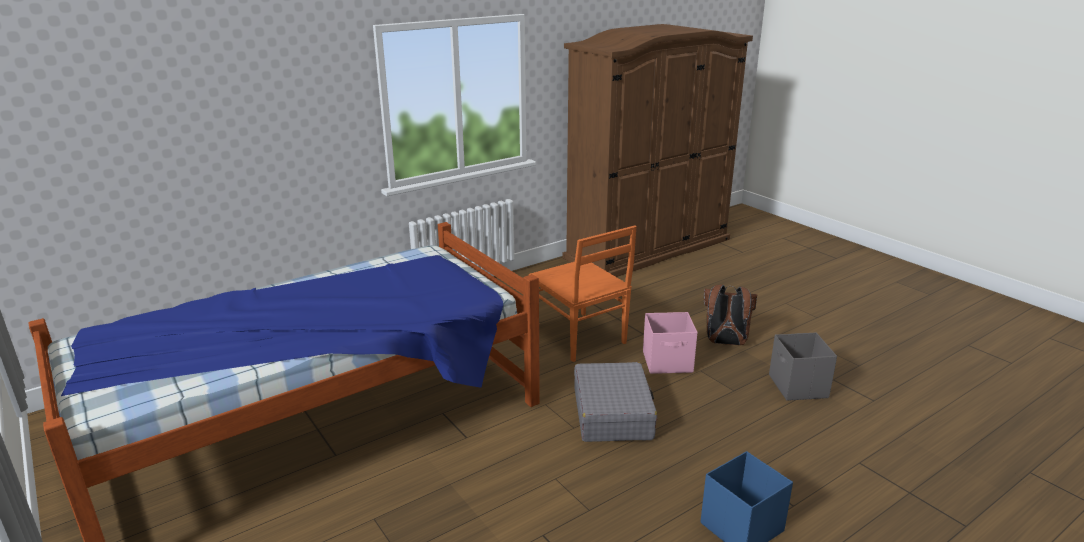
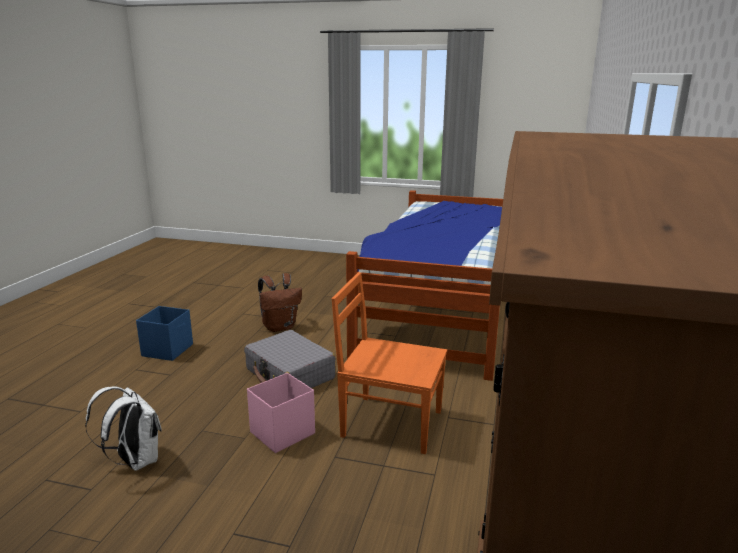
camera: 140 degrees right, 5 degrees down
(725, 343) = (235, 487): brown backpack -> brown backpack (280, 327)
(798, 387) = (135, 461): grey storage box -> white backpack

